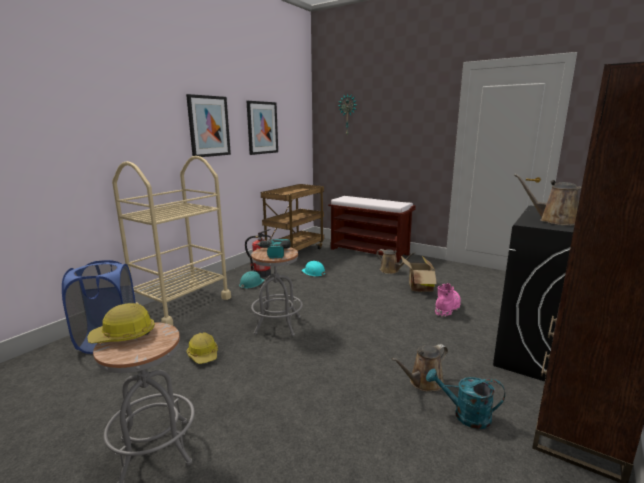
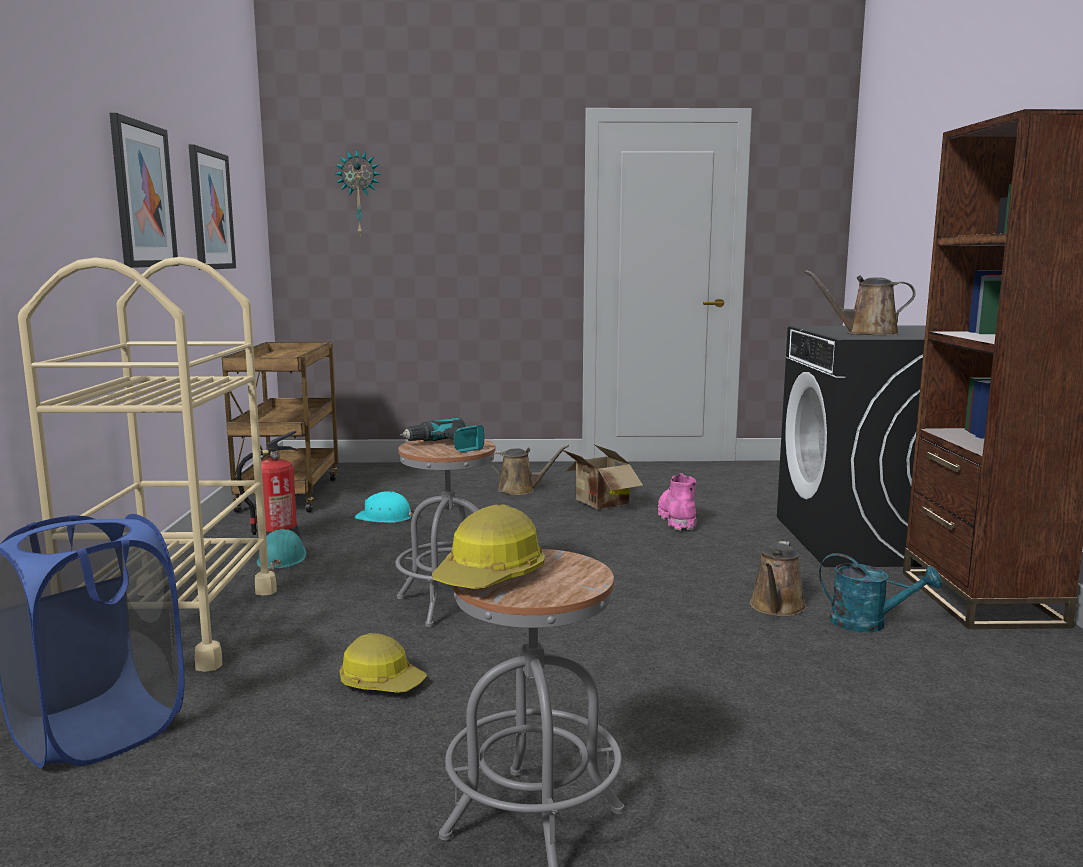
camera: 35 degrees left, 5 degrees down
(370, 251) = (440, 470): brown bench -> none
(465, 415) = (868, 624): turquoise watering can -> turquoise watering can turned 135 degrees counterclockwise

